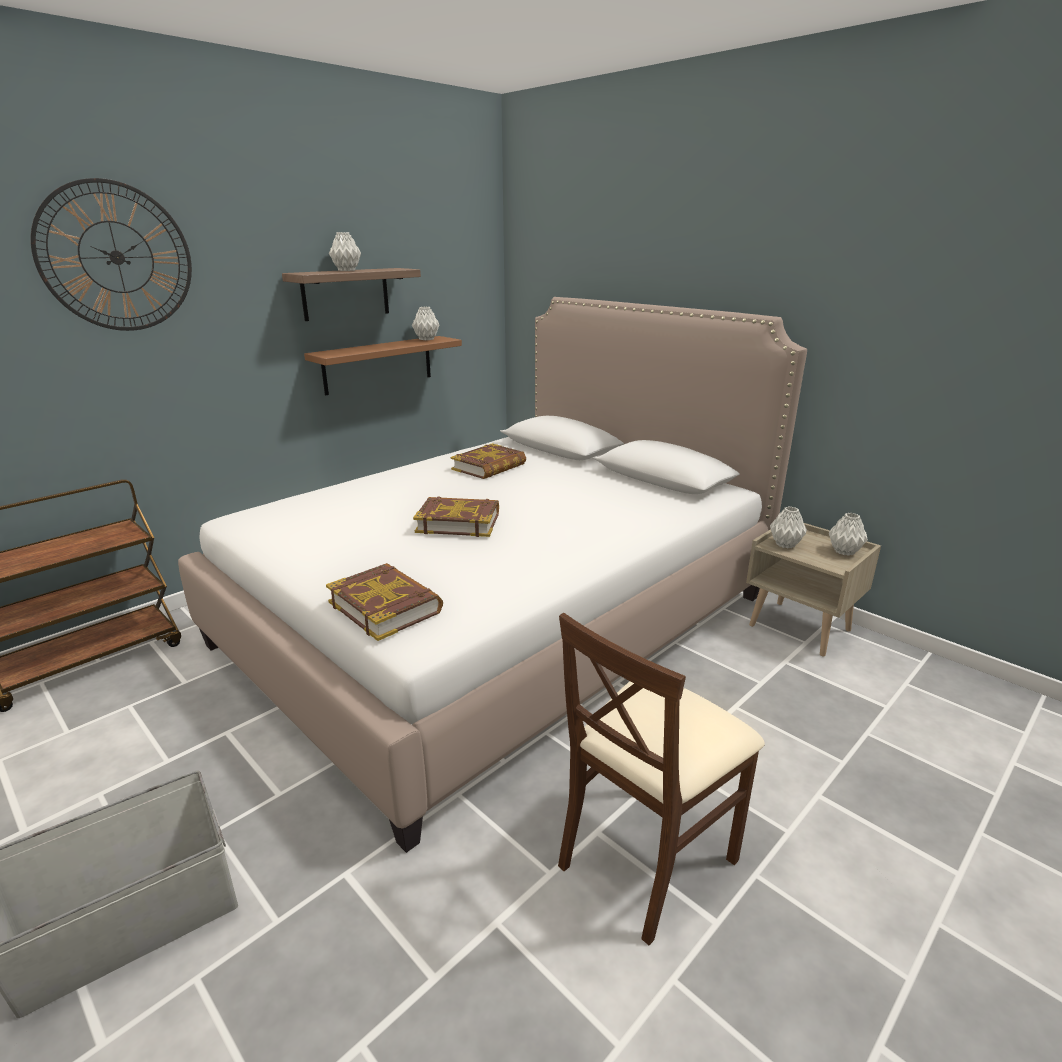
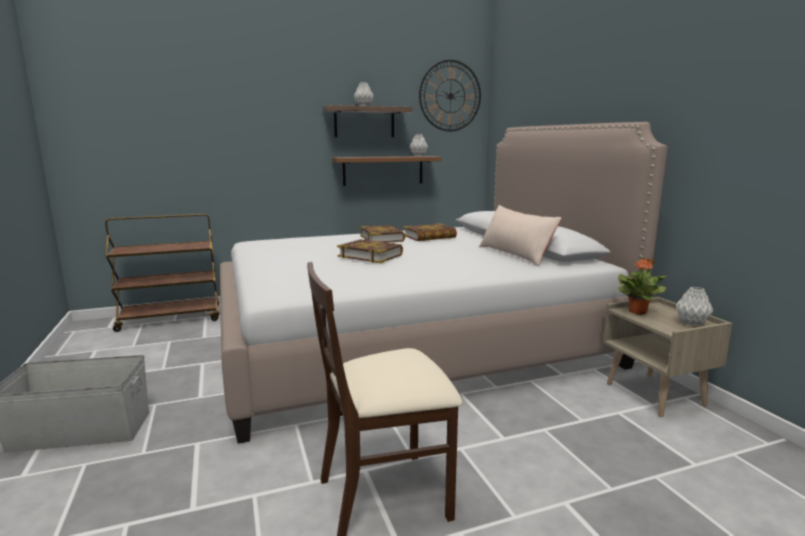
camera: 25 degrees right, 10 degrees down
(116, 257) = (227, 92): wall clock -> wall clock (450, 96)
(385, 607) = (273, 281): book -> book (382, 238)
(628, 487) = (515, 254): none -> beige pillow
(785, 545) = (637, 312): grey vase -> potted plant

